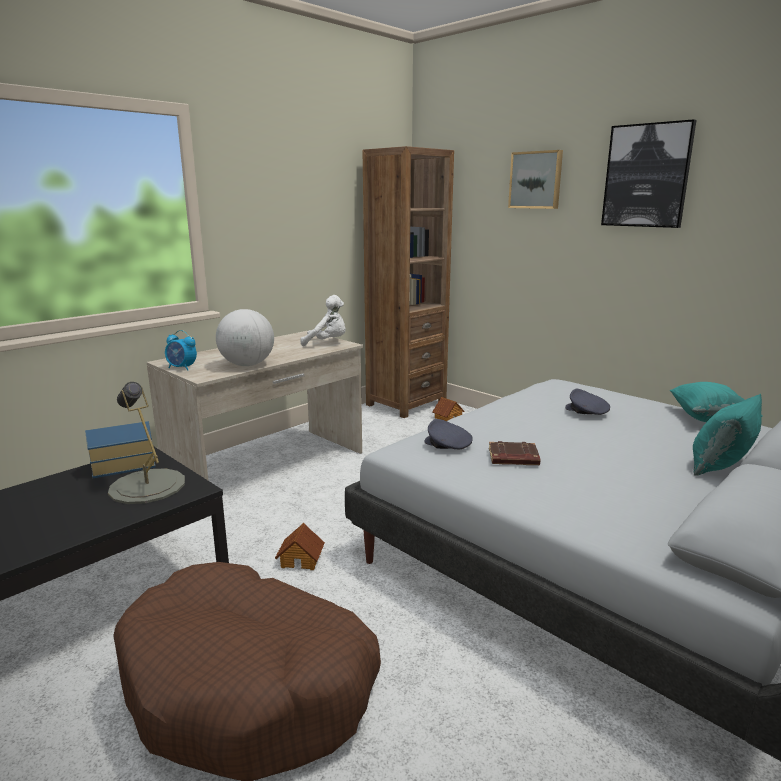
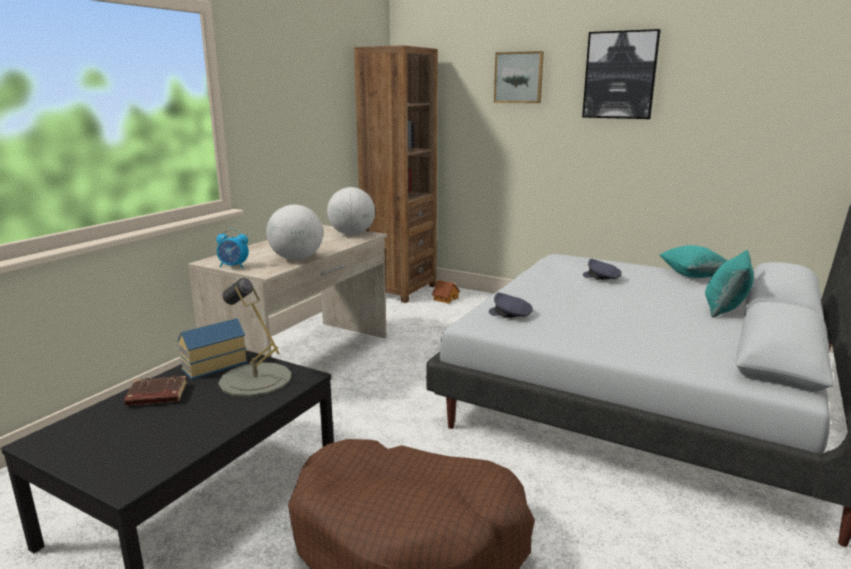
camera: 15 degrees left, 0 degrees up
(301, 559) = (389, 434): toy house -> none
(327, 343) = (352, 234): white plush toy -> globe
(513, 458) = (571, 319): brown book -> brown book (156, 396)

